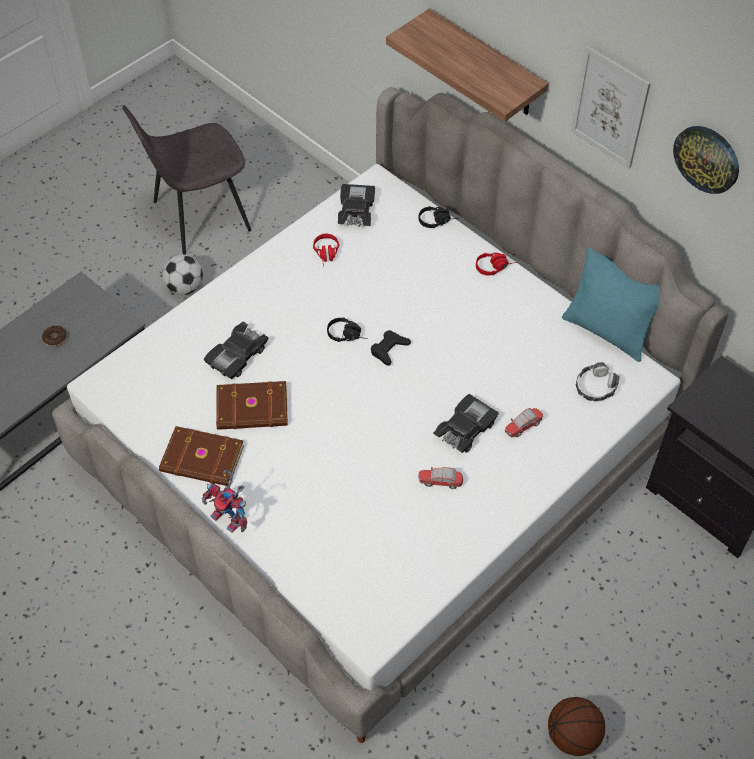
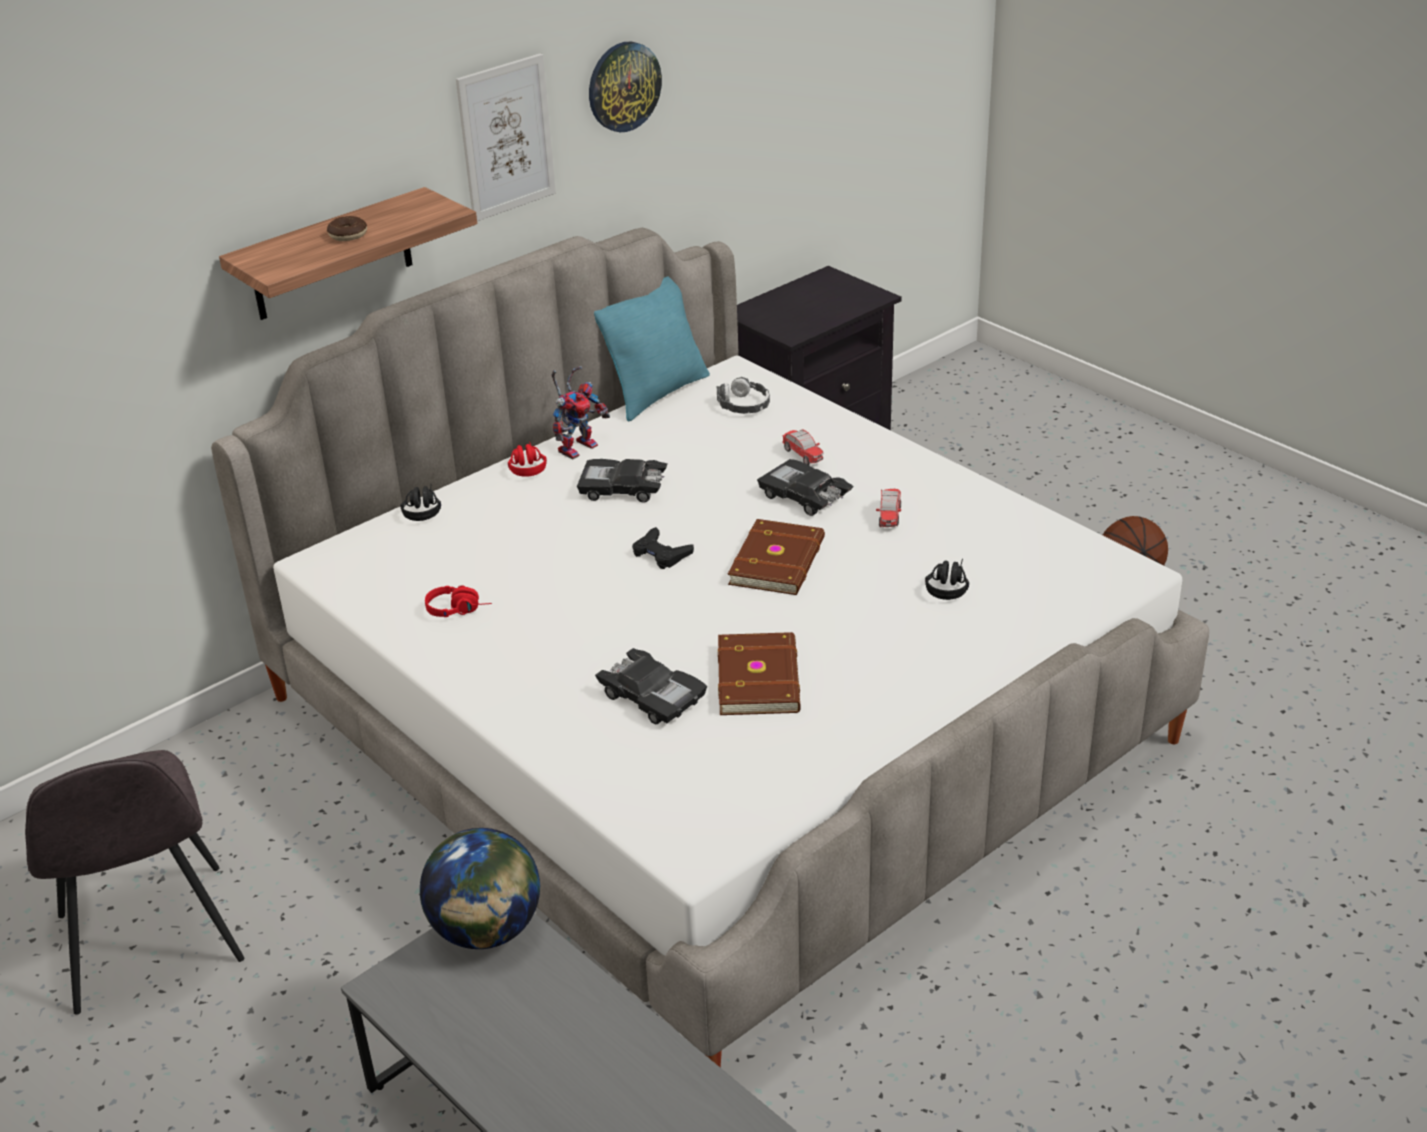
camera: 85 degrees left, 20 degrees down
(55, 338) = (510, 1011): donut -> donut (348, 235)
(111, 322) = (487, 930): none -> globe
(185, 287) = (324, 955): football -> none
(202, 460) = (856, 726): brown book -> brown book (779, 561)
(231, 518) = (961, 693): toy robot -> toy robot (578, 446)
(348, 335) = (628, 589): black headphones -> black headphones (948, 585)
(356, 211) = (374, 582): black toy car -> black toy car (623, 488)

